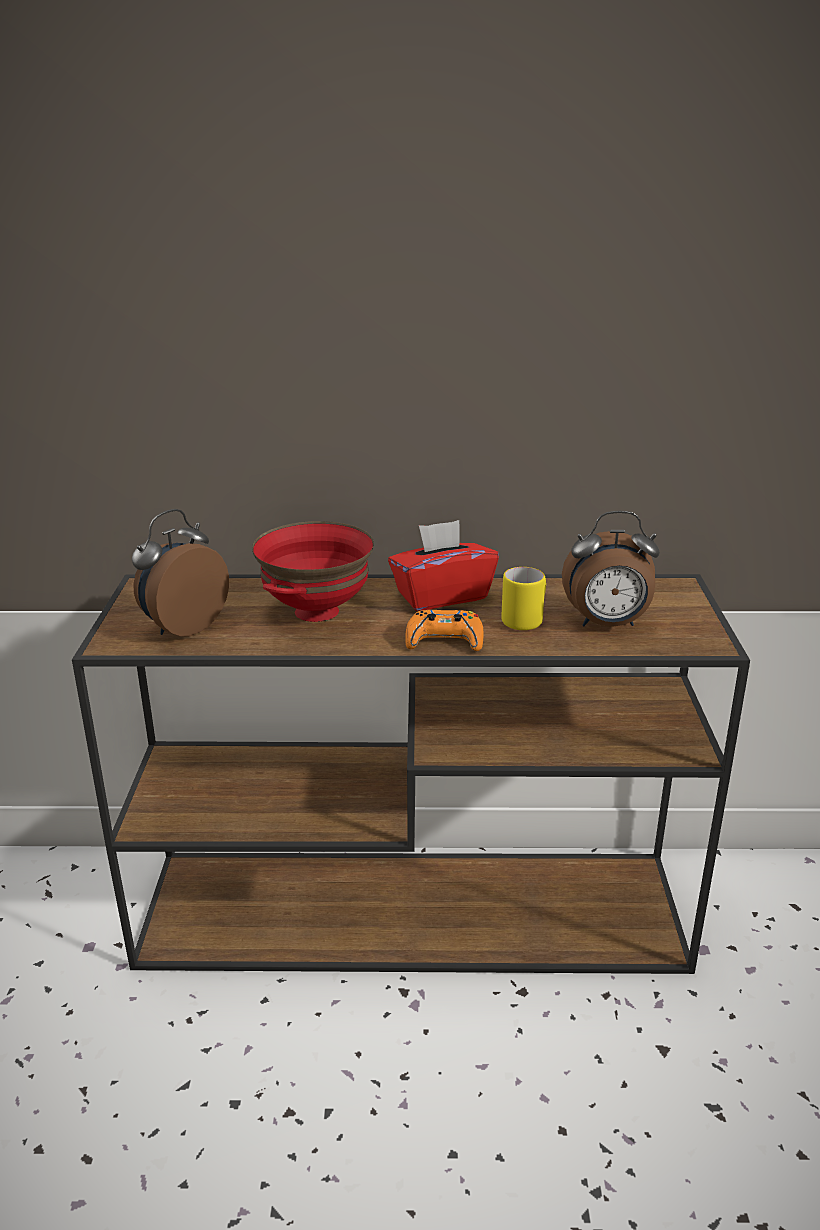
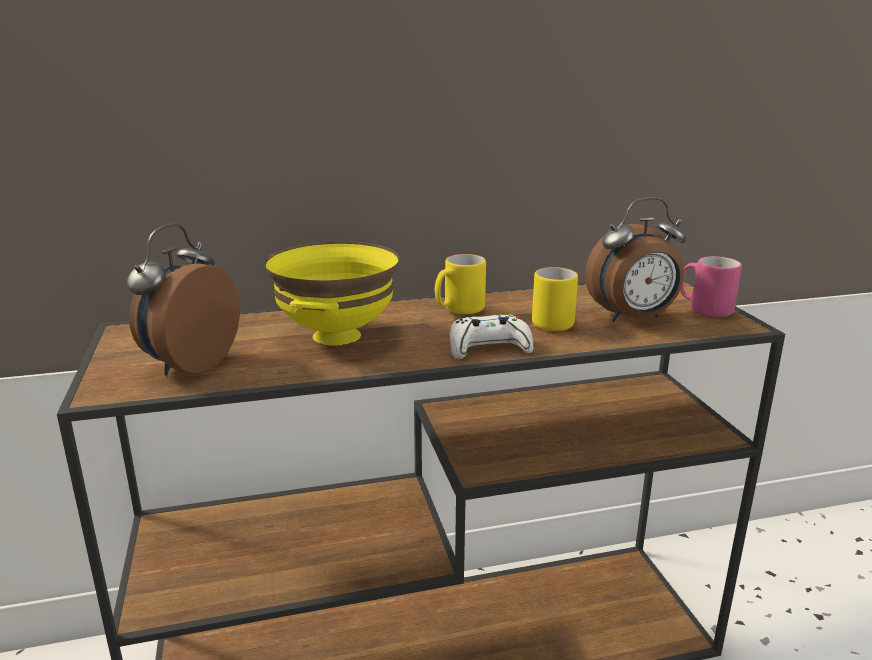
camera: 15 degrees left, 5 degrees down
(316, 611) = (335, 336): red bowl -> yellow bowl
(441, 596) = (458, 310): red tissue box -> yellow mug
(444, 640) = (488, 347): orange game controller -> white game controller
(688, 622) = (704, 310): none -> pink mug

